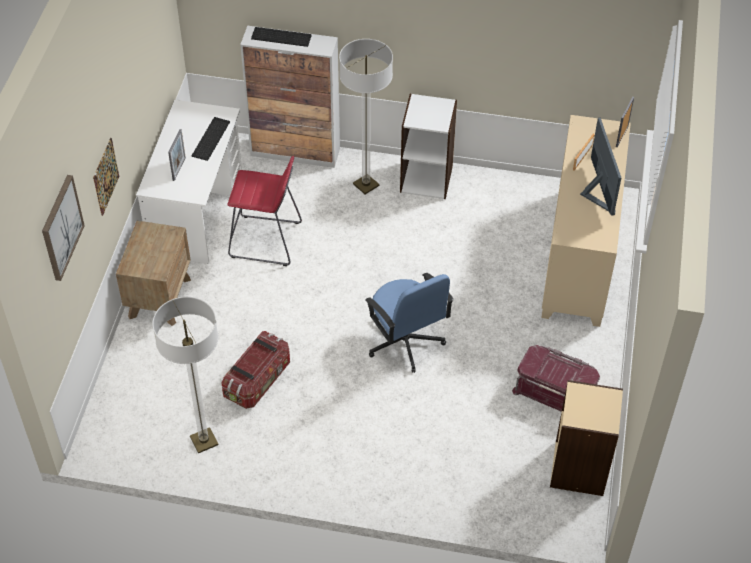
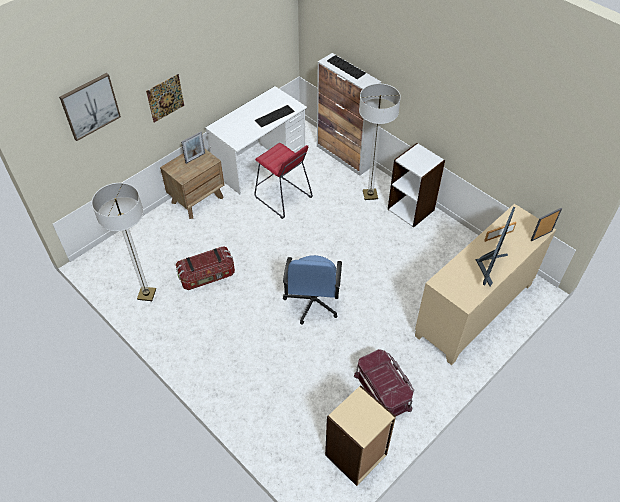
camera: 35 degrees right, 0 degrees up
(179, 169) = (241, 124): picture frame -> picture frame (195, 158)

